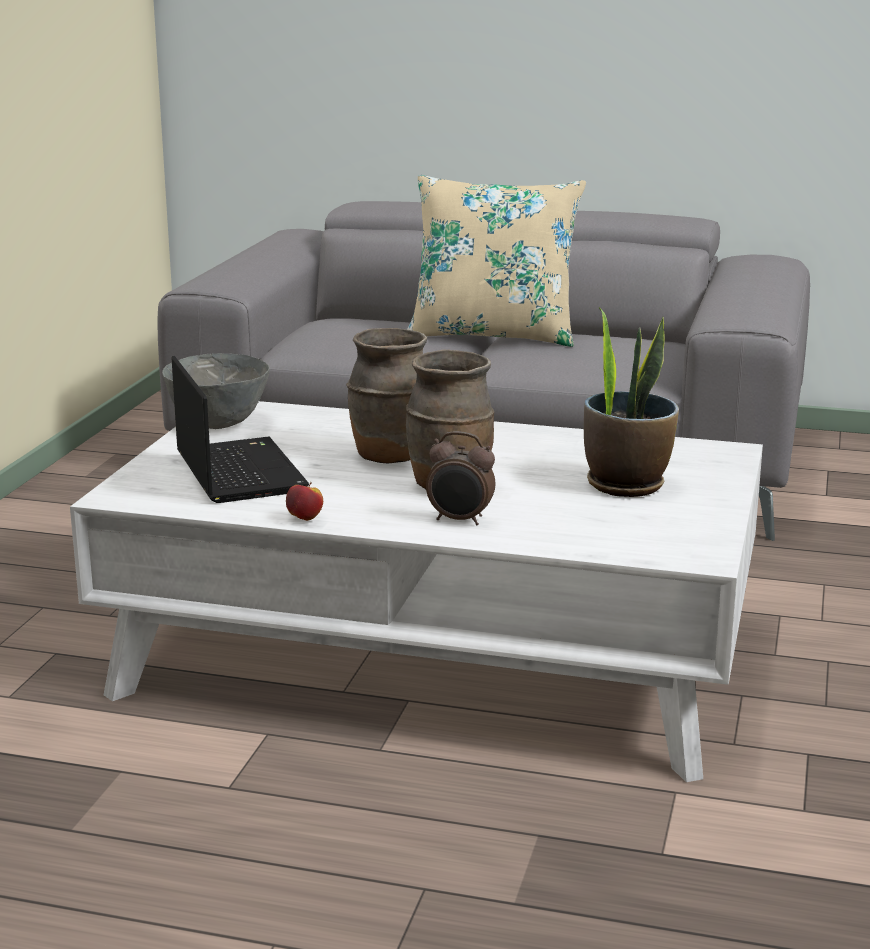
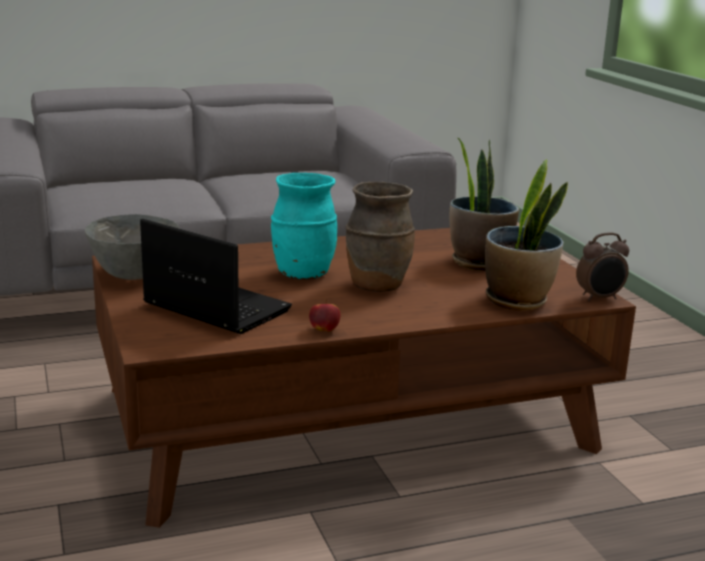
camera: 35 degrees left, 0 degrees up
(390, 456) = (302, 274): brown vase -> turquoise vase
(437, 655) = (349, 419): white coffee table -> brown coffee table
(460, 520) = (426, 307): alarm clock -> alarm clock (599, 298)
(493, 335) = (215, 180): beige pillow -> none
(586, 537) = (518, 300): none -> potted plant

